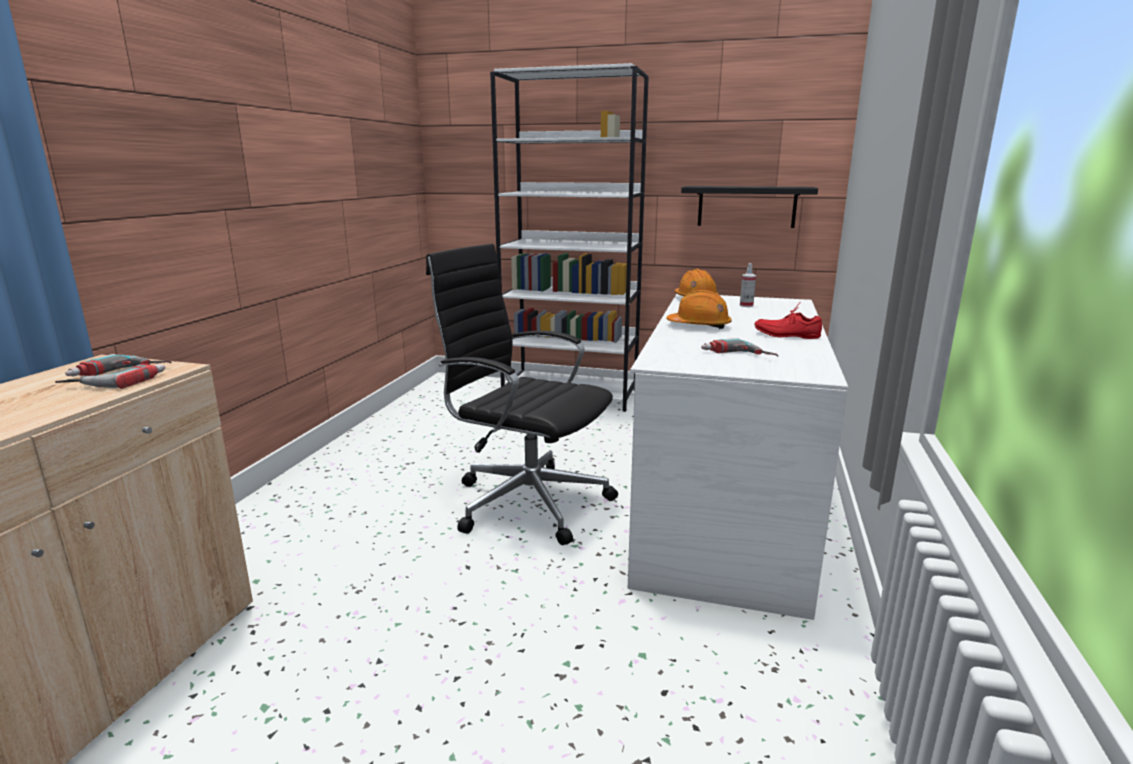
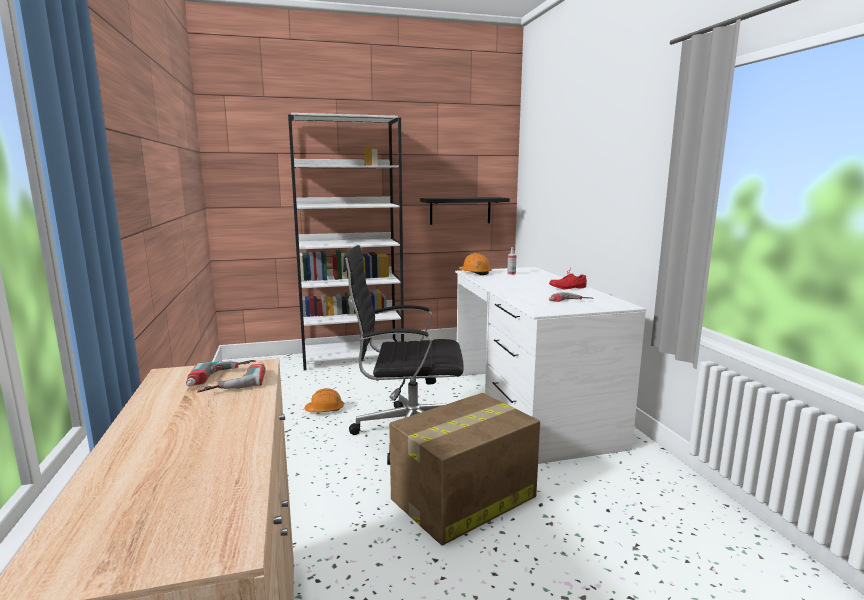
camera: 30 degrees left, 5 degrees down
(492, 601) = (462, 499): none -> cardboard box
(699, 326) = (514, 288): orange hard hat -> orange hard hat (325, 409)

